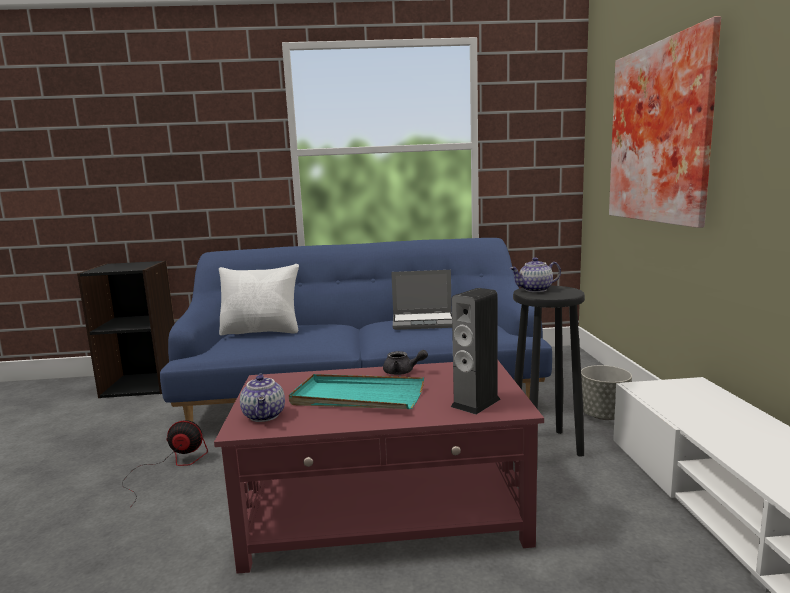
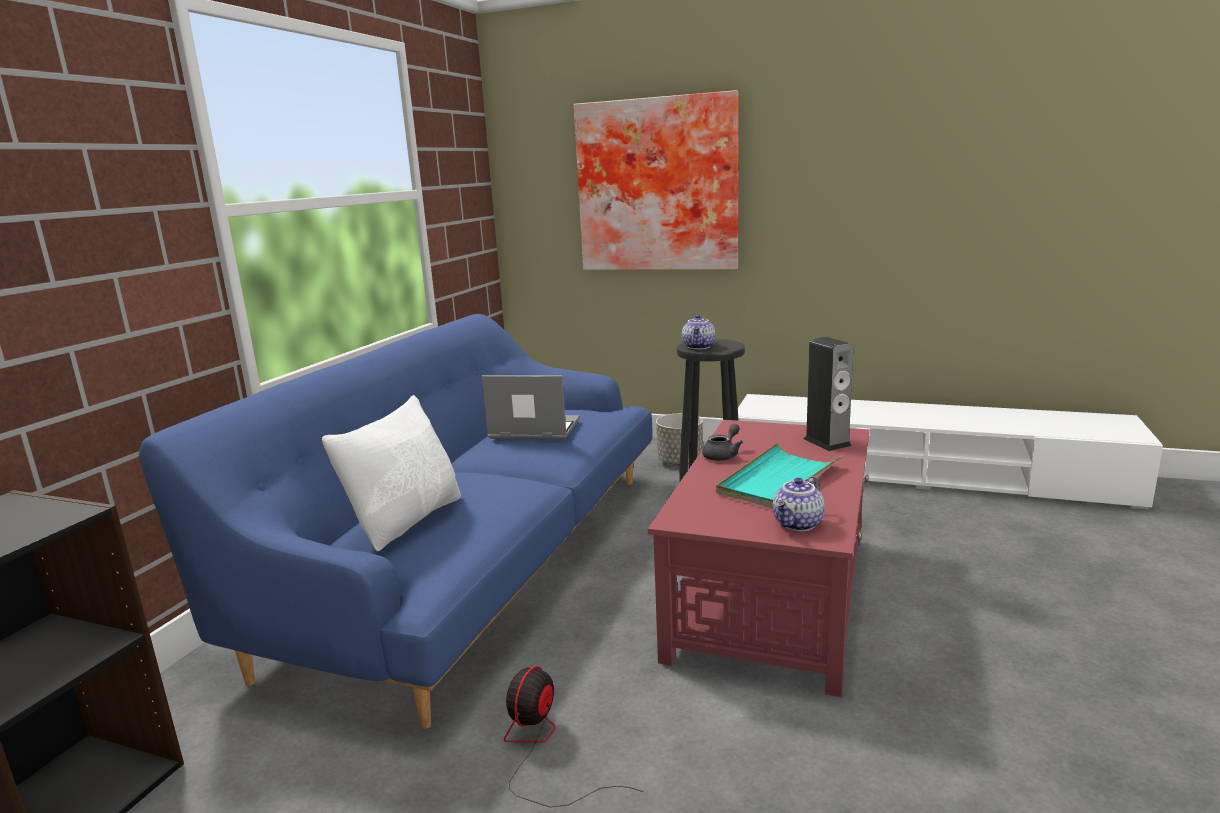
camera: 65 degrees left, 5 degrees up
(265, 416) = (798, 524): teapot -> teapot turned 120 degrees clockwise
(424, 322) = (533, 430): laptop -> laptop turned 105 degrees counterclockwise

